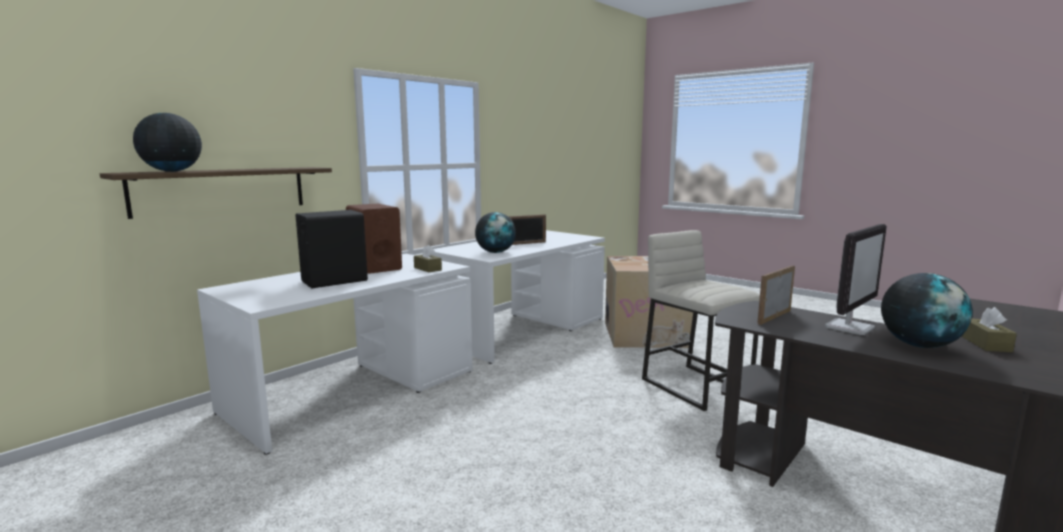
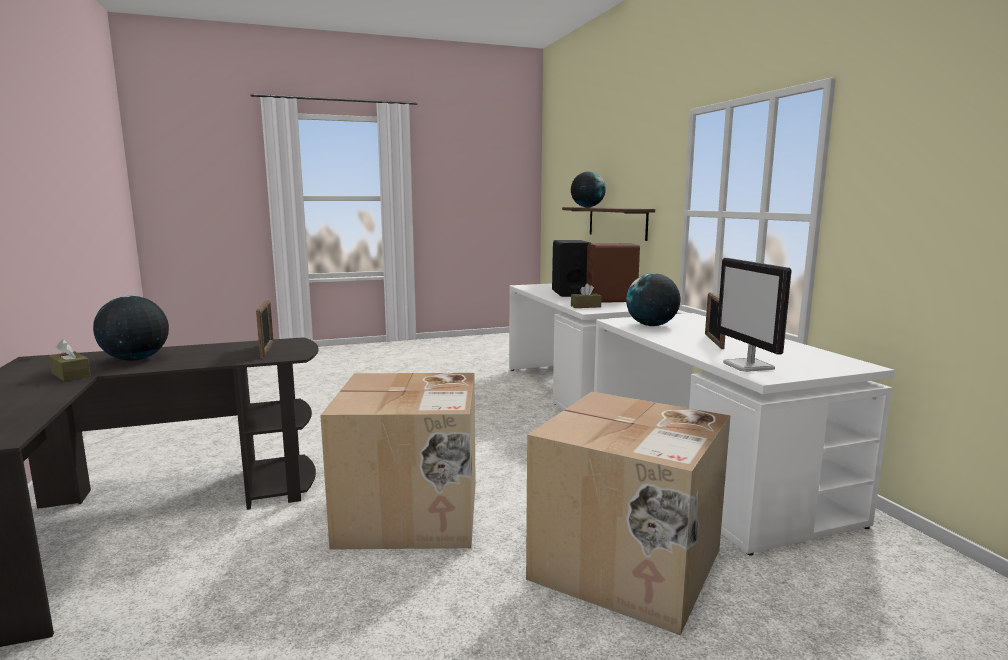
camera: 120 degrees right, 0 degrees up
(695, 386) = (411, 514): beige stool -> cardboard box
(849, 327) = (197, 358): monitor -> monitor (749, 366)

